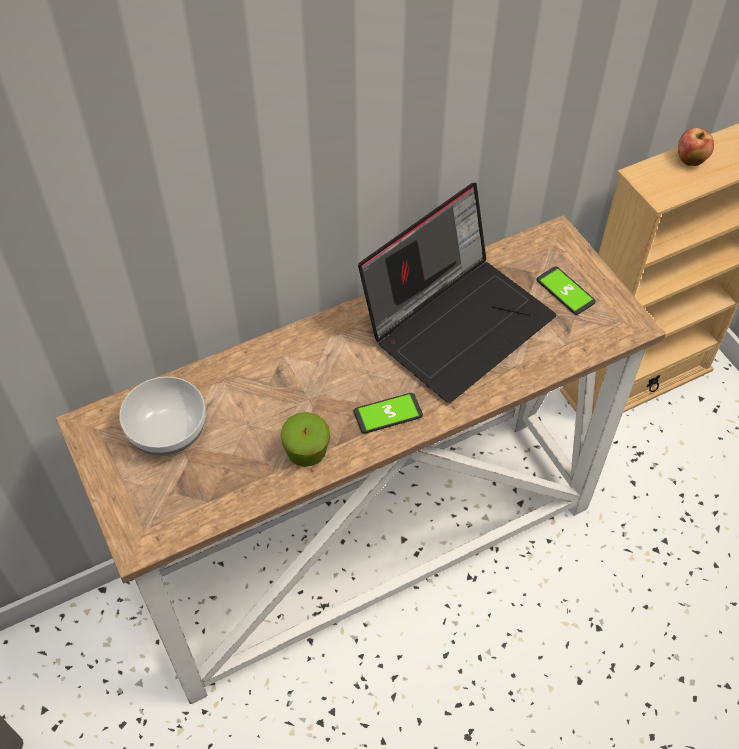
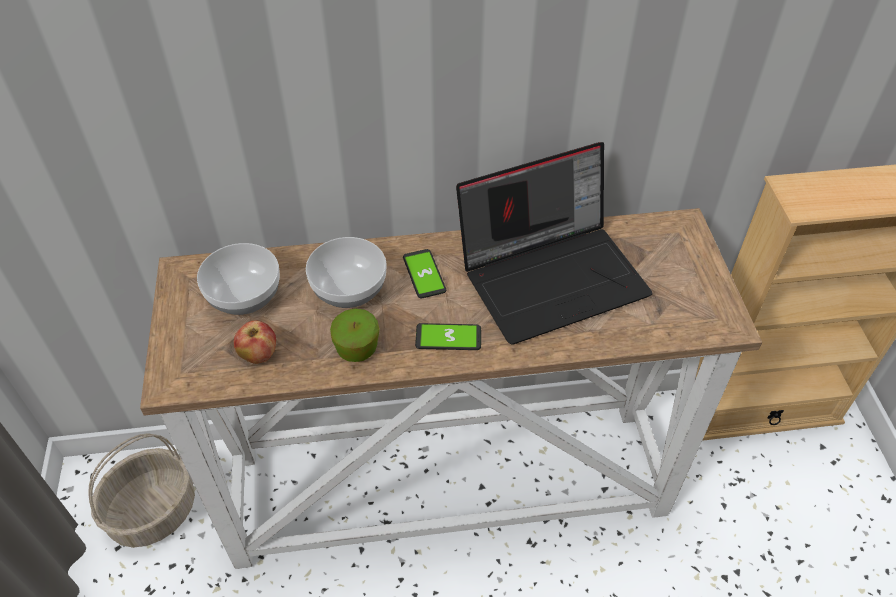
camera: 20 degrees right, 5 degrees down
(76, 676) = (154, 511): none -> basket
(270, 395) = (349, 290): none -> bowl
(565, 291) = (672, 276): phone -> phone (424, 274)
(690, 160) = (845, 184): apple -> apple (259, 355)

